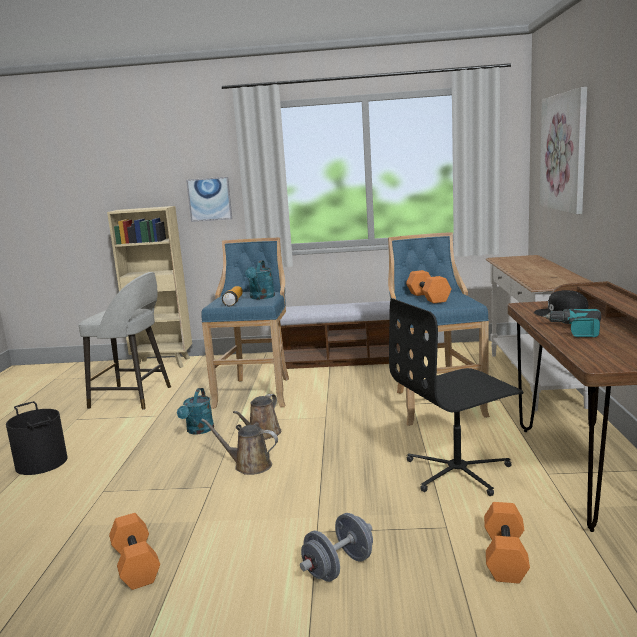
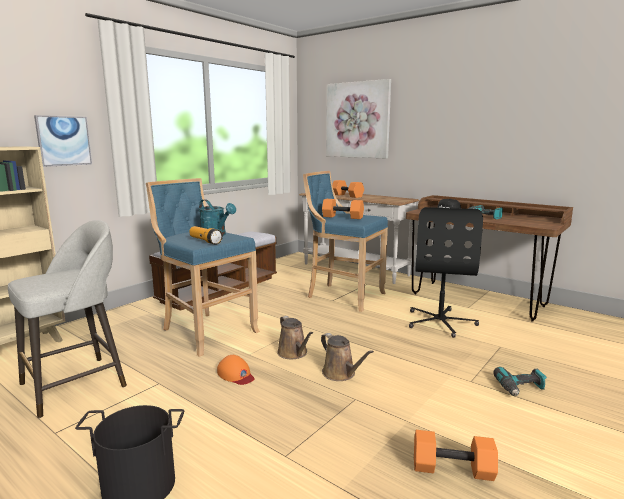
camera: 55 degrees left, 0 degrees up
(198, 431) = (236, 374): turquoise watering can -> orange cap
(249, 465) = (341, 374): brown watering can -> brown watering can turned 90 degrees counterclockwise
(339, 567) = (521, 388): grey dumbbell -> power drill
(503, 555) = (540, 345): orange dumbbell -> orange dumbbell (346, 196)

